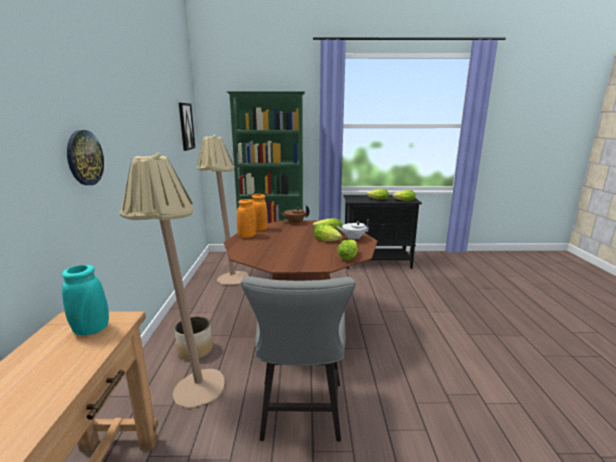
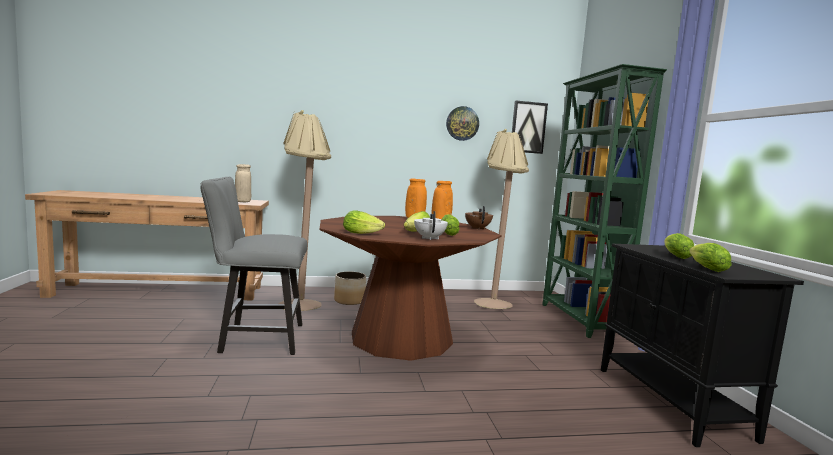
camera: 80 degrees right, 10 degrees down
(84, 158) = (328, 123): wall clock -> wall clock (462, 123)
(91, 330) = (242, 202): turquoise vase -> beige vase

